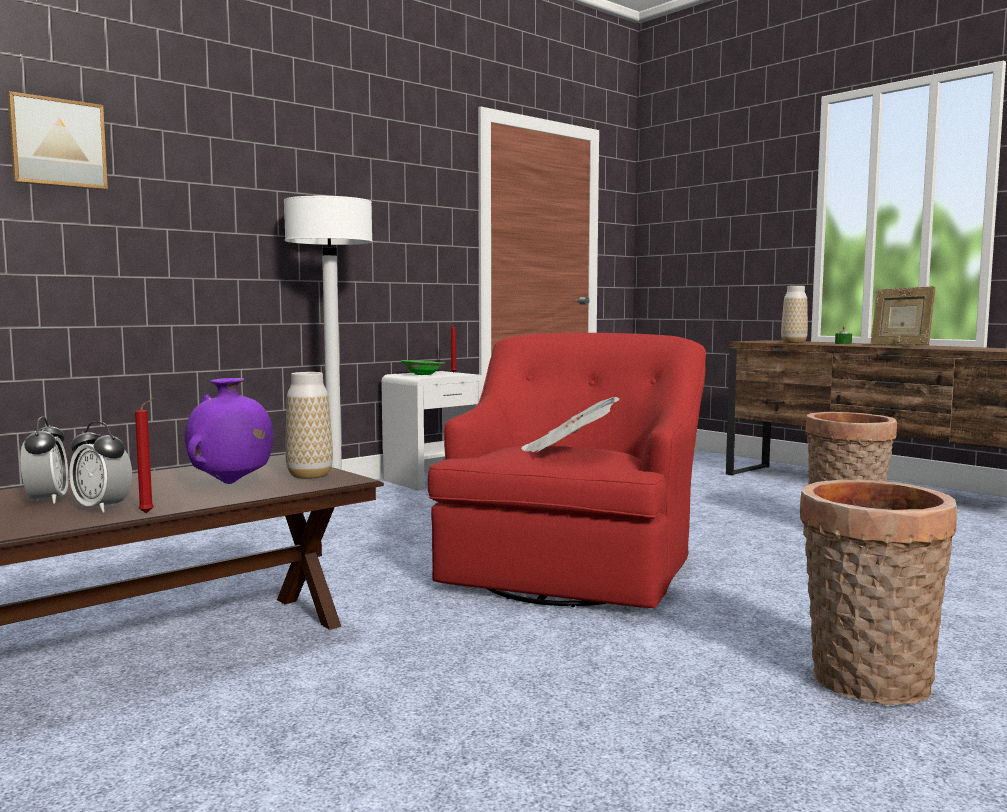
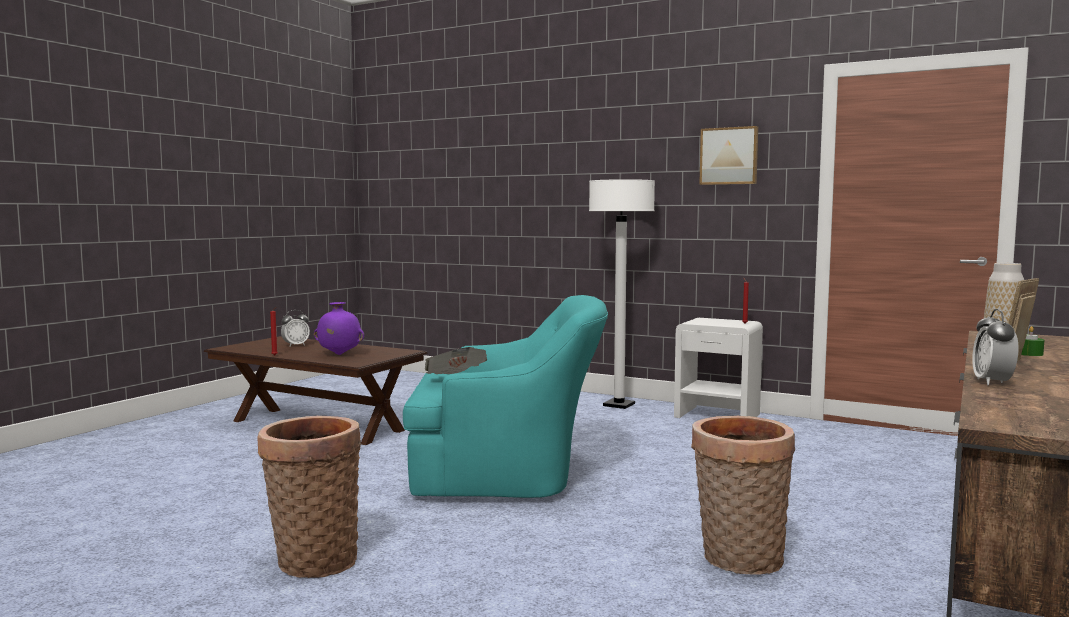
camera: 70 degrees right, 0 degrees up
(57, 143) = (494, 161): picture -> picture (729, 156)
(102, 508) = (282, 351): alarm clock -> alarm clock (992, 382)
(309, 475) = (363, 359): vase -> none
(423, 374) = (710, 321): green bowl -> none
(572, 567) = (509, 475): red armchair -> turquoise armchair

